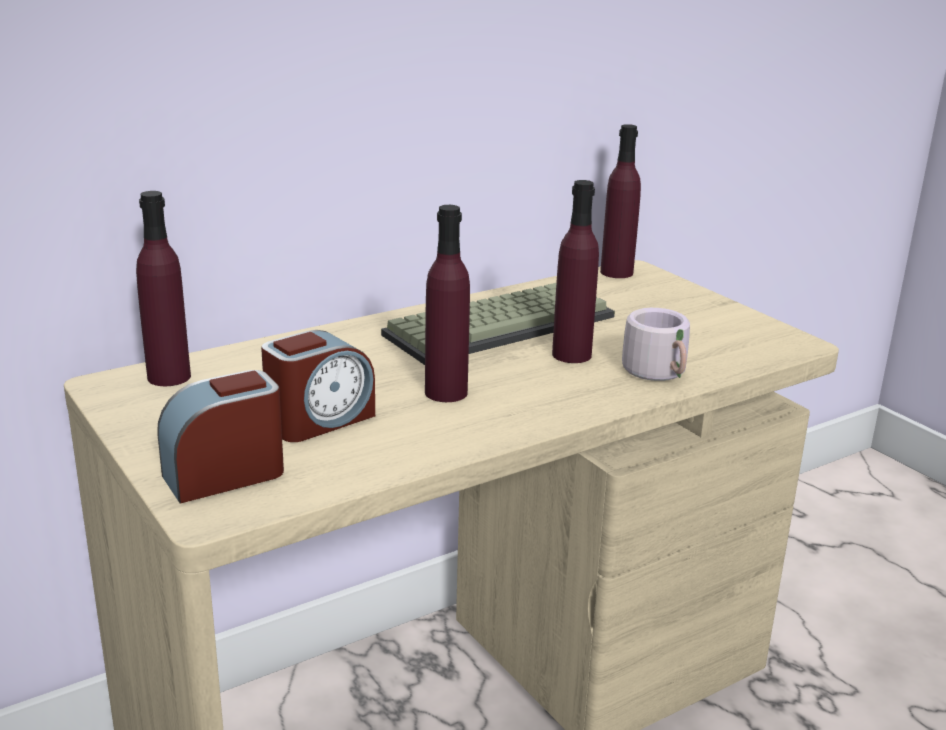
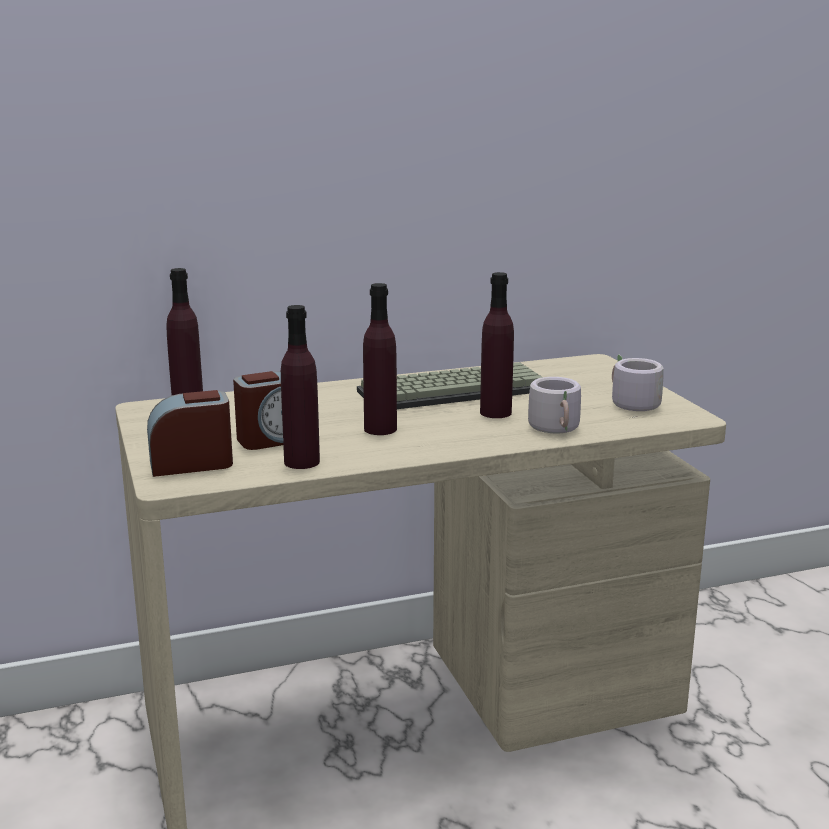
camera: 15 degrees right, 5 degrees down
(616, 272) = (576, 361): purple bottle -> purple bottle (302, 462)
(716, 329) = (629, 404): none -> grey mug

